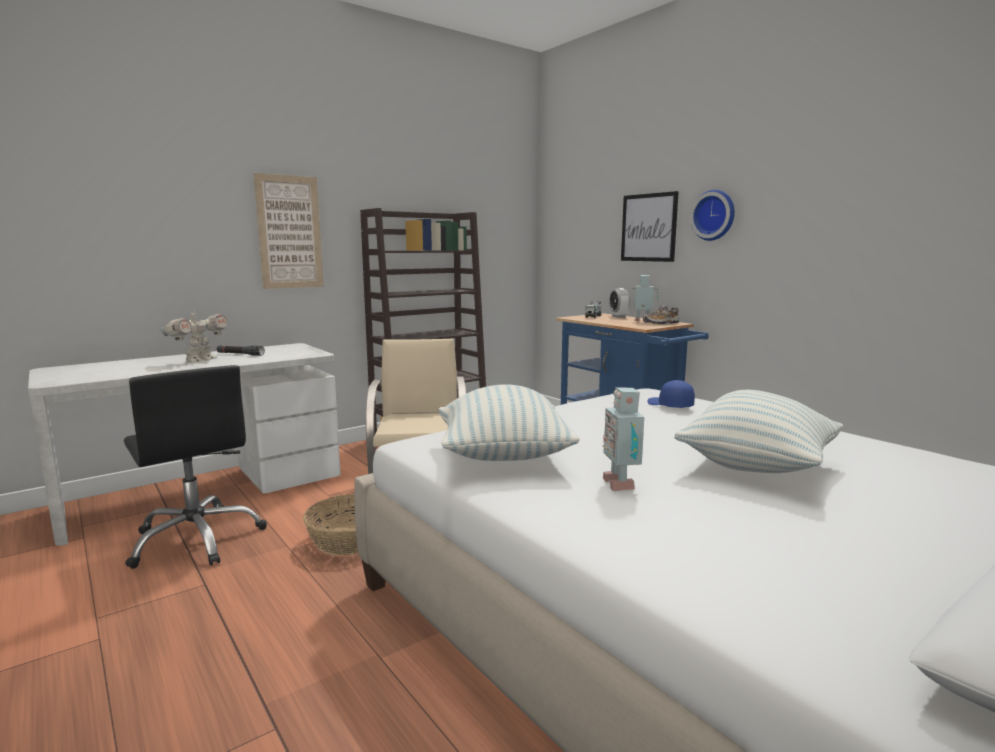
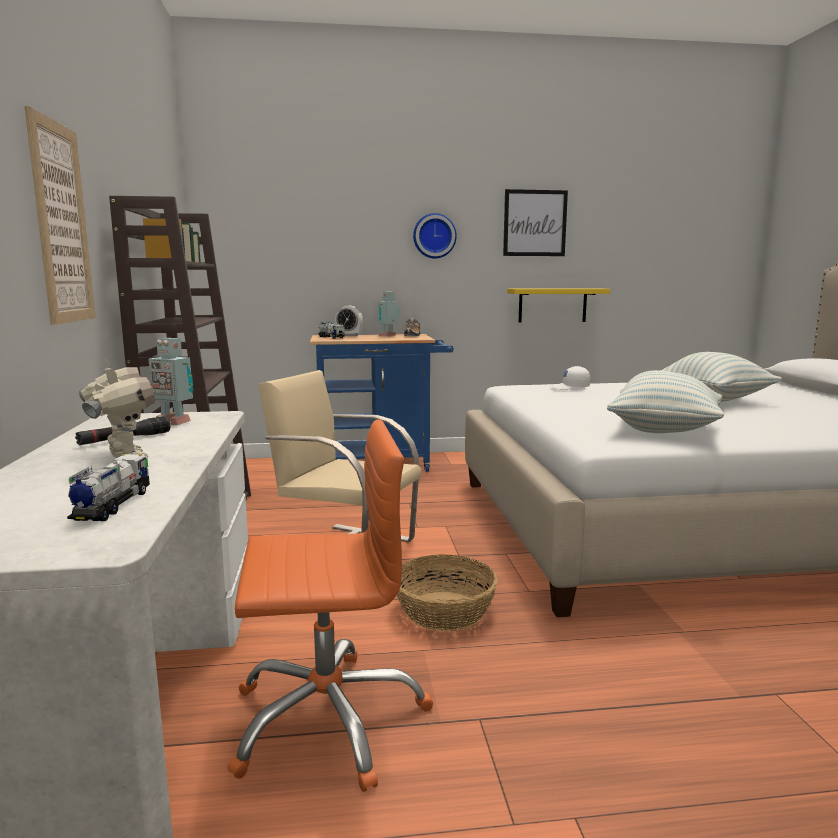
camera: 60 degrees left, 0 degrees up
(110, 373) = (112, 506): none -> toy truck
(197, 539) = (328, 718): black office chair -> orange office chair
(621, 484) = (734, 420): toy robot -> toy robot (174, 422)
(648, 227) = (362, 244): picture -> picture (535, 223)
(669, 405) = (570, 388): blue cap -> white cap
(857, 304) = (552, 305): none -> yellow shelf

